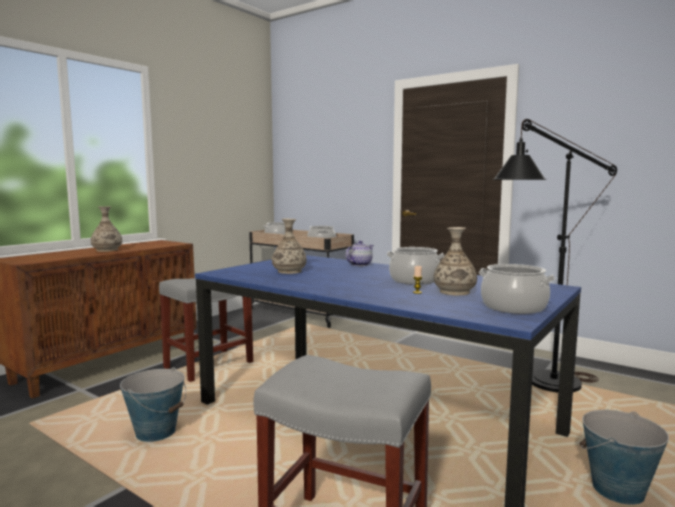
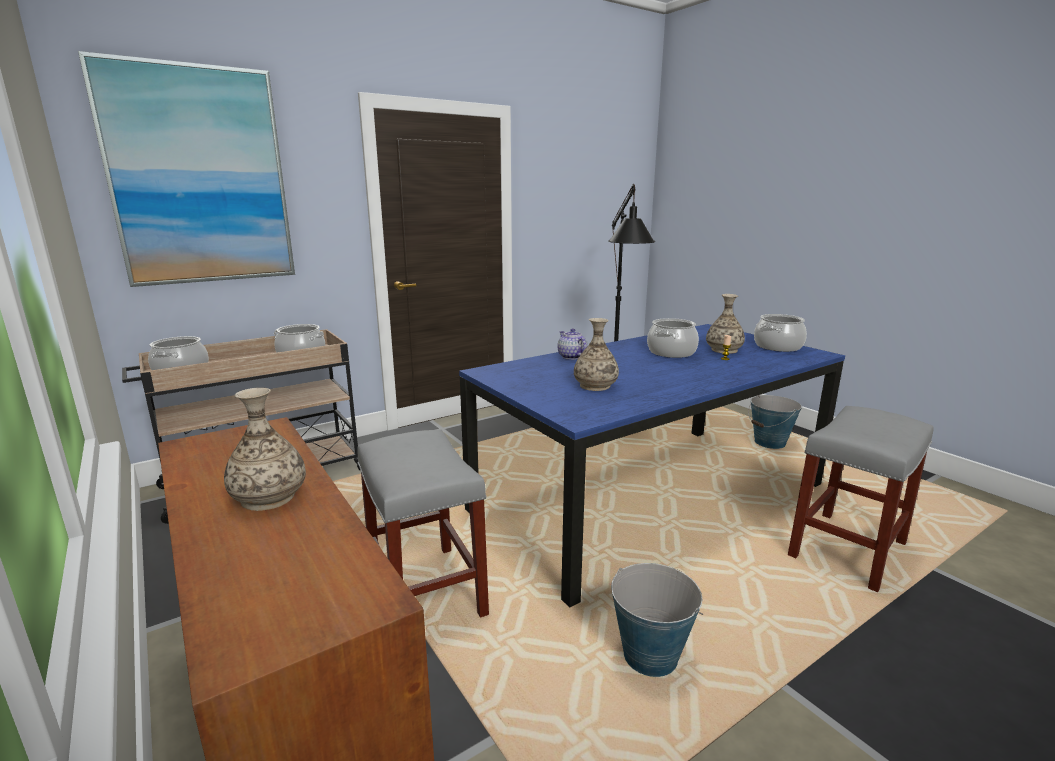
camera: 70 degrees left, 10 degrees up
(314, 142) = (199, 177): none -> picture

